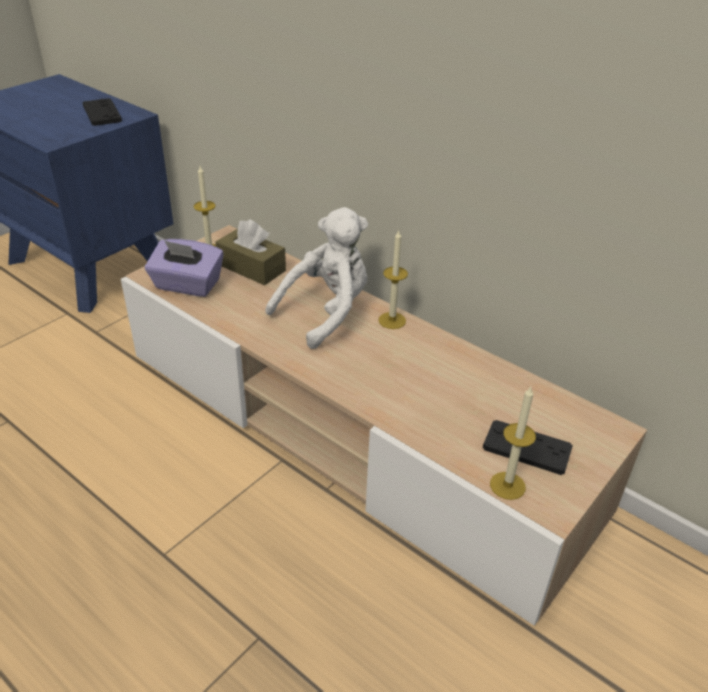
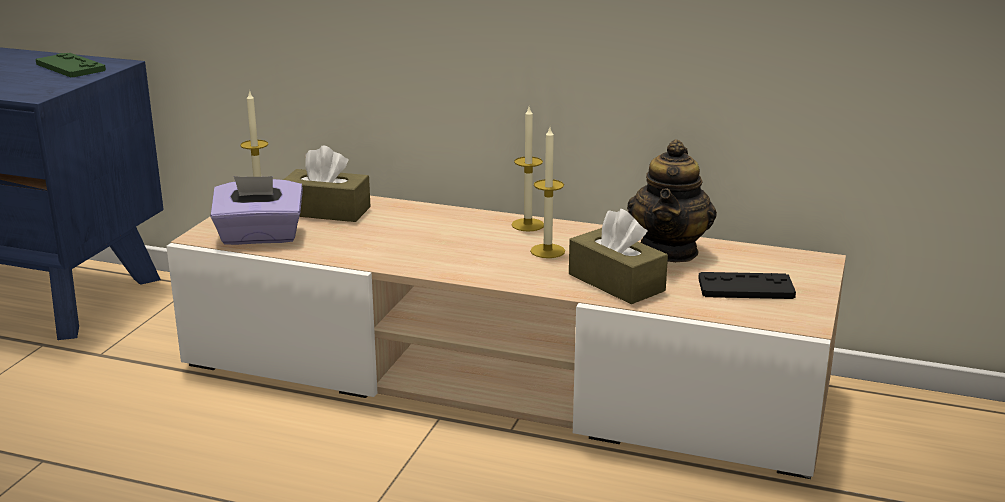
camera: 20 degrees left, 15 degrees down
(102, 113) = (70, 67): black game controller -> green game controller
(326, 312) = (449, 231): white plush toy -> none
(419, 410) = (616, 282): none -> brown tissue box
(489, 382) = (670, 251): none -> teapot
(507, 485) = (749, 315): candle -> candle (547, 251)

